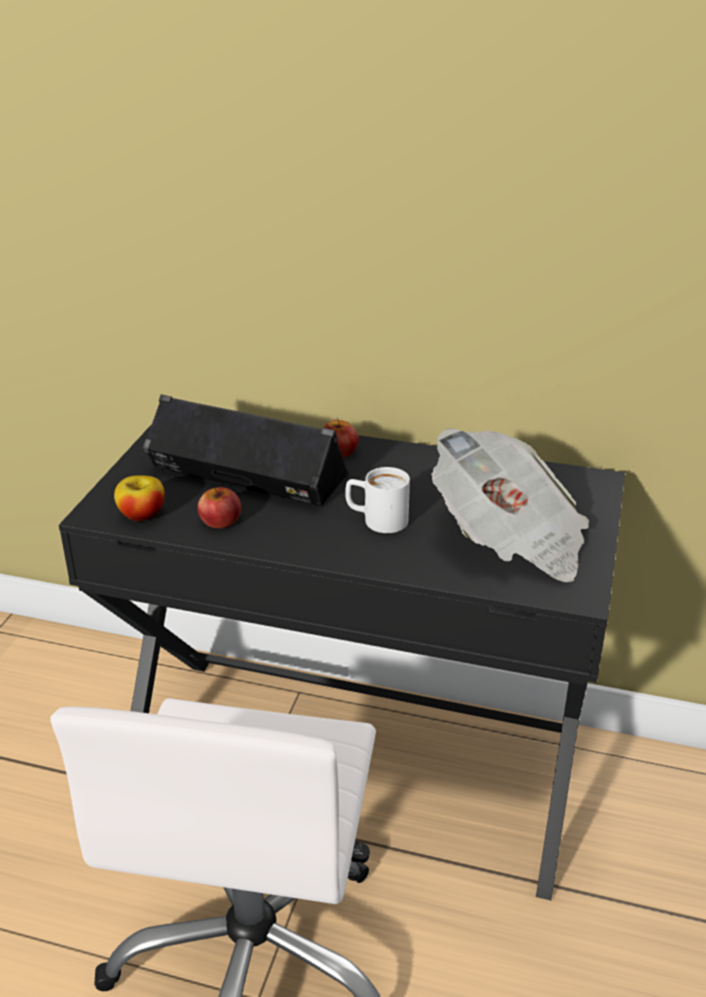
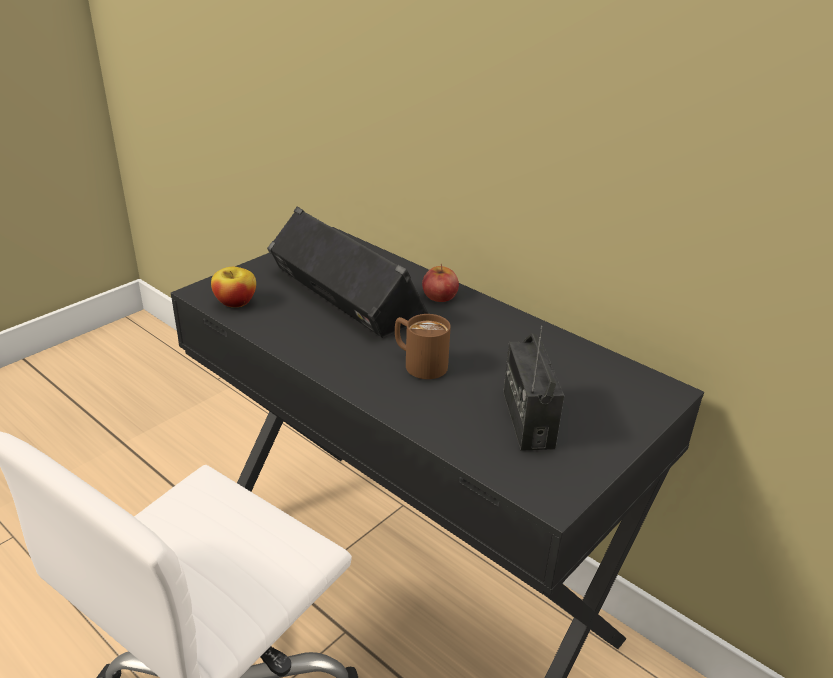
camera: 25 degrees right, 0 degrees up
(220, 520) = (289, 324): apple -> none
(376, 520) = (418, 363): white mug -> brown mug
(510, 540) = (527, 420): newspaper -> radio

